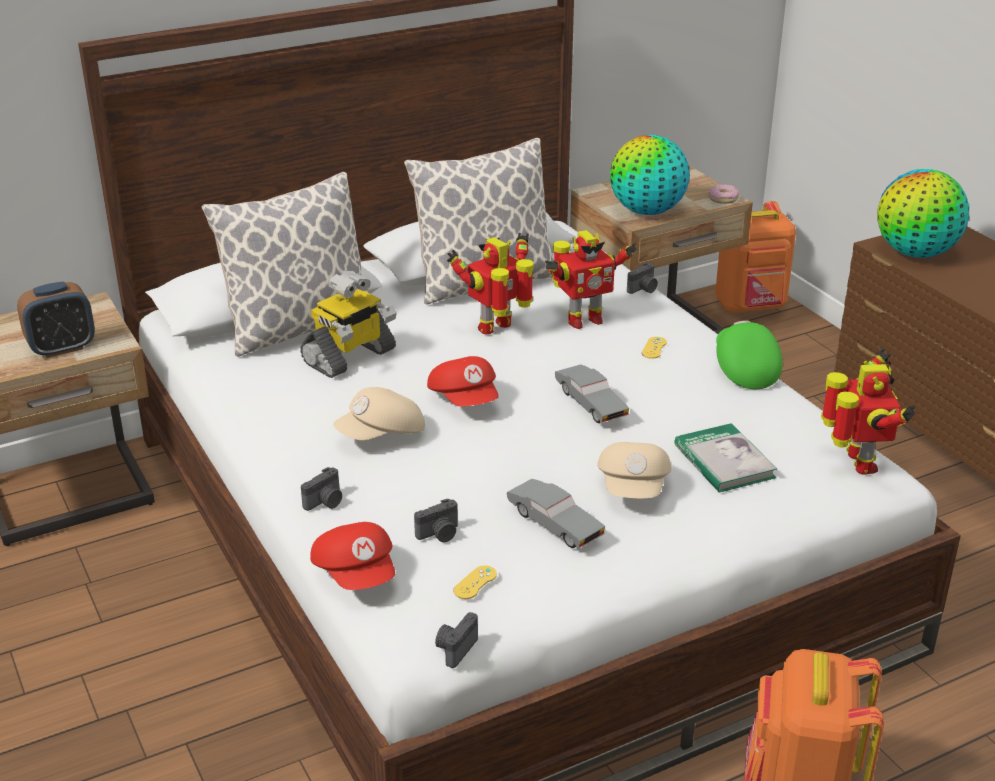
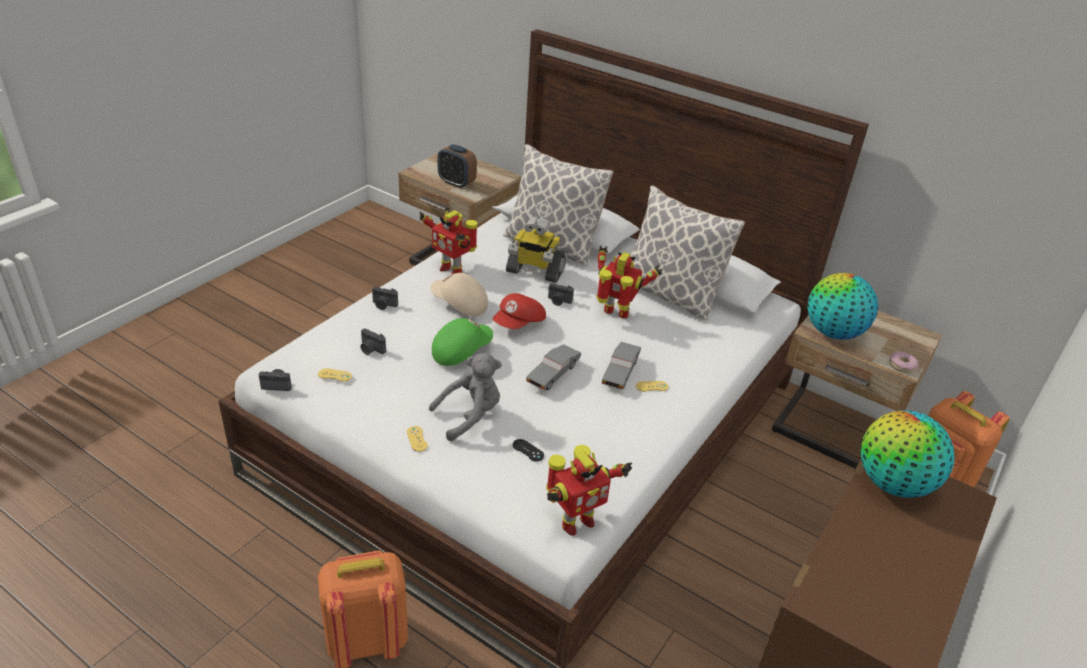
camera: 60 degrees right, 5 degrees up
(357, 574) = (325, 334): red cap -> none
(554, 524) = (408, 391): grey toy car -> grey toy car (620, 372)
(582, 320) = (659, 346): toy robot -> toy robot (451, 270)
(634, 488) = (470, 416): beige cap -> grey plush toy
(643, 289) = (730, 363): camera -> camera (559, 301)
(657, 541) = (417, 439): none -> yellow game controller
(724, 461) = (528, 450): book -> black game controller
(743, 369) = (661, 436): green cap -> green cap (461, 351)

